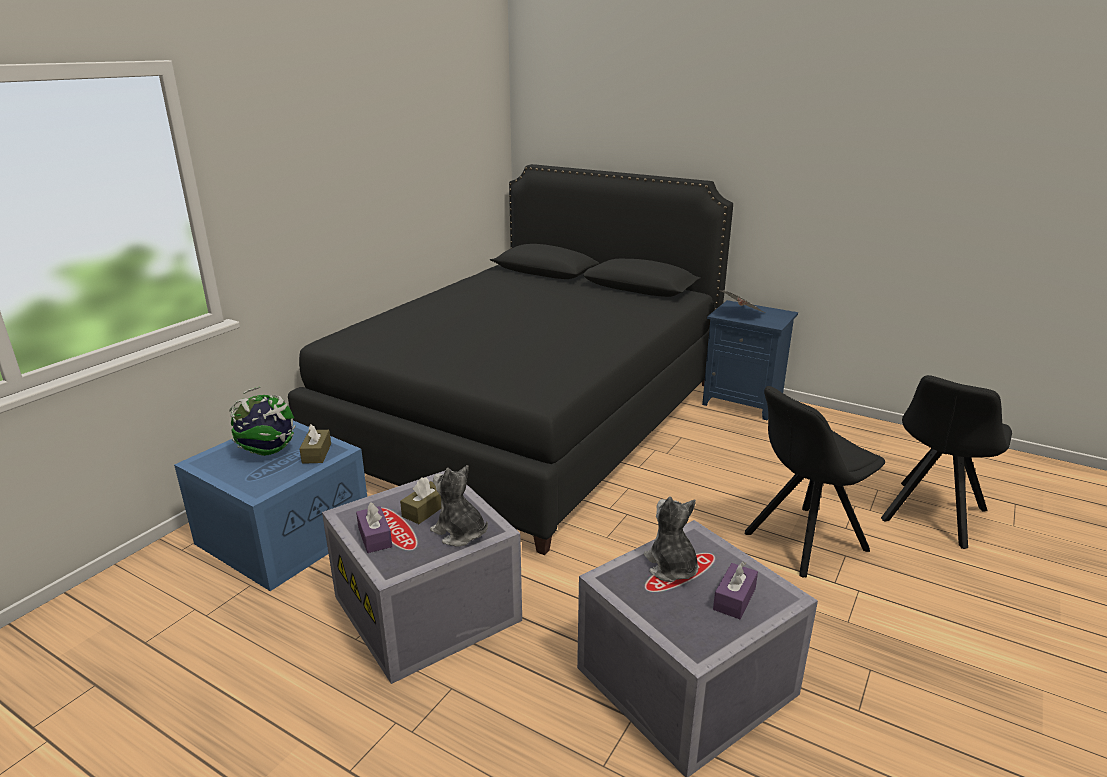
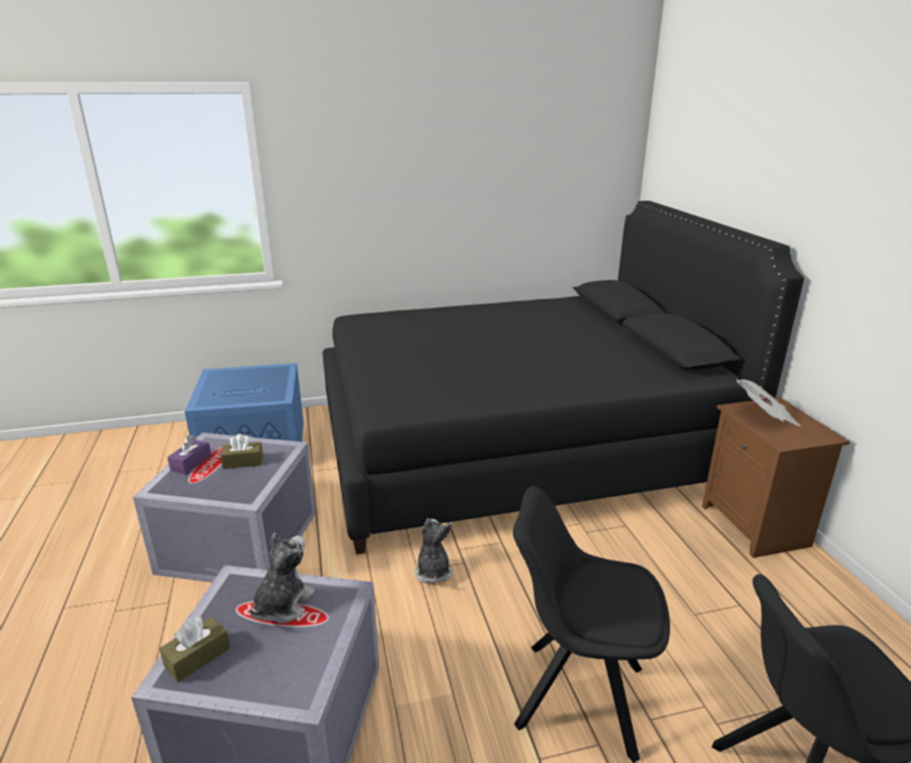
camera: 45 degrees right, 0 degrees up
(268, 452) = (249, 382): globe -> none
(316, 453) = (266, 394): brown tissue box -> brown tissue box (197, 657)
(459, 533) = (229, 488): plush toy -> plush toy (433, 571)
(734, 599) = (267, 665): purple tissue box -> none
(744, 402) = (757, 526): blue nightstand -> brown nightstand

